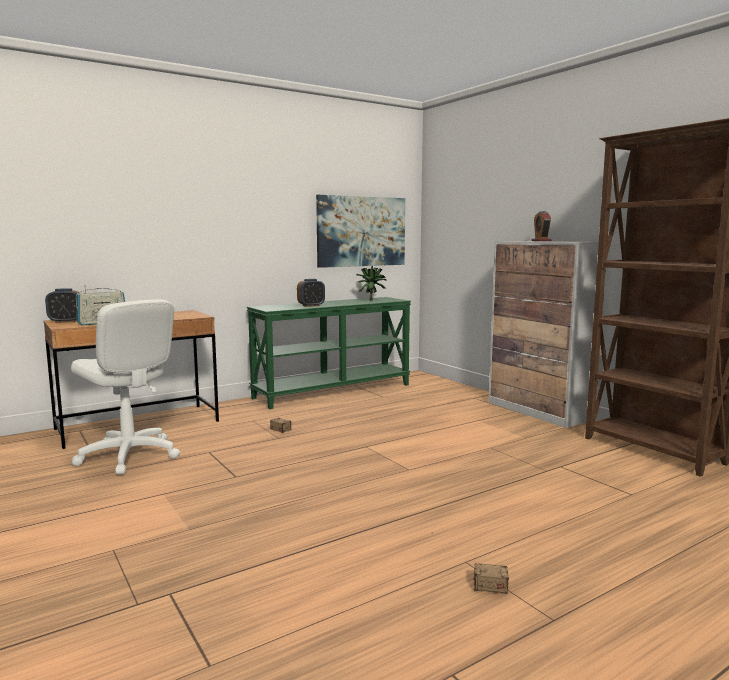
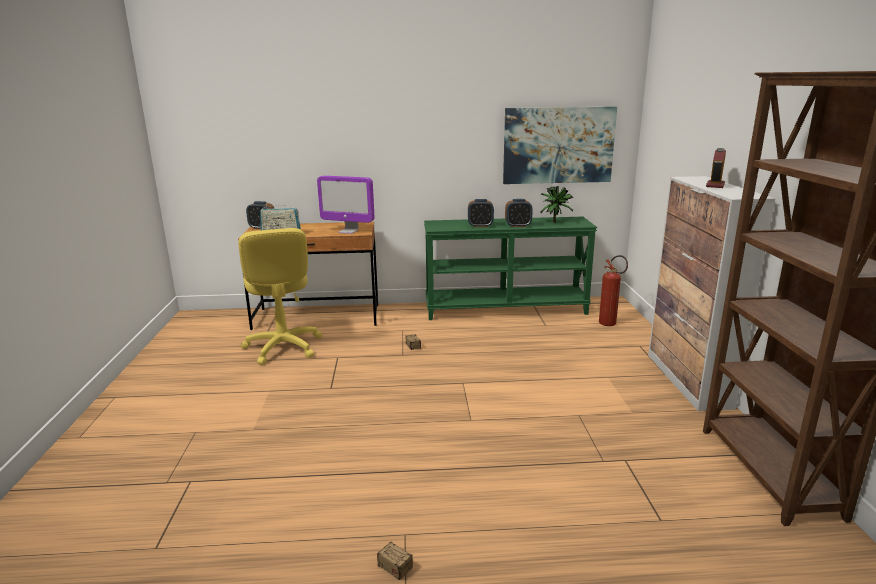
camera: 30 degrees right, 10 degrees up
(129, 455) = (283, 347): white office chair -> yellow office chair
(182, 316) = (348, 231): none -> monitor
(345, 303) = (518, 226): none -> alarm clock
(434, 389) = (610, 325): none -> fire extinguisher

